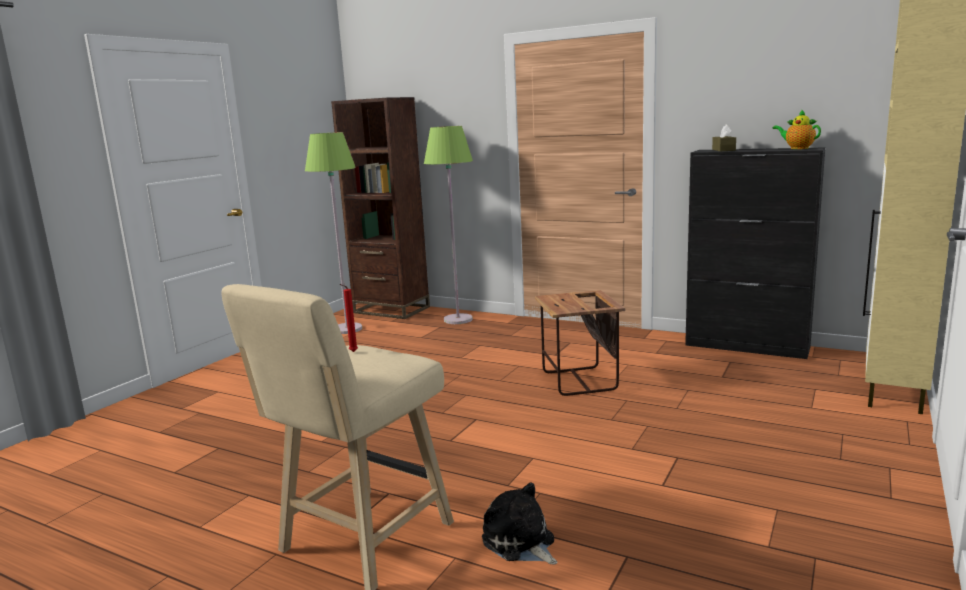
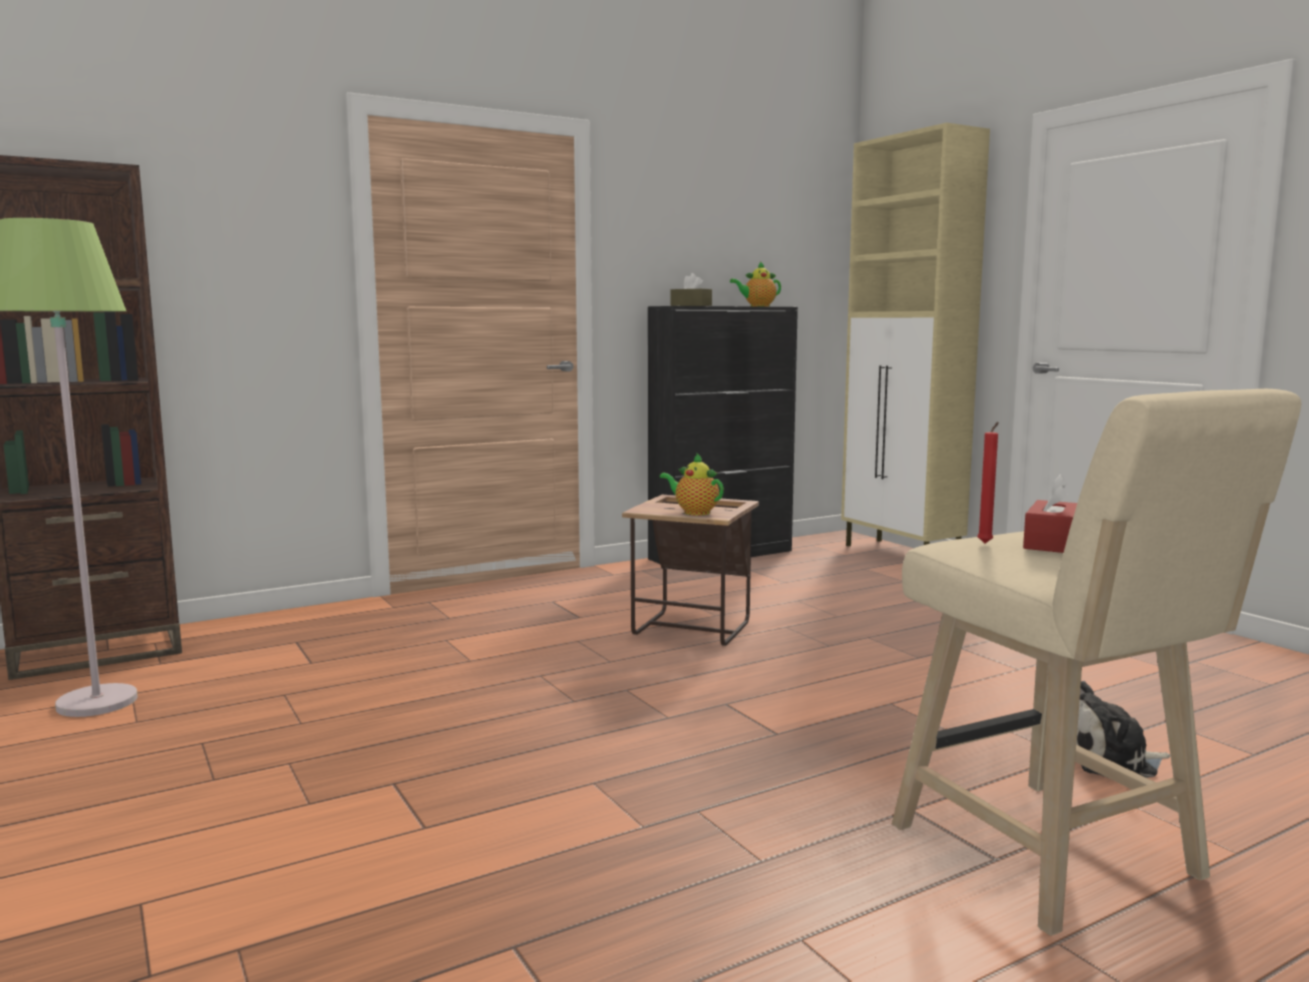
camera: 60 degrees left, 5 degrees down
(366, 362) = (1051, 543): none -> red tissue box
(458, 319) = (295, 626): green floor lamp -> none
(559, 305) = (694, 512): none -> teapot

